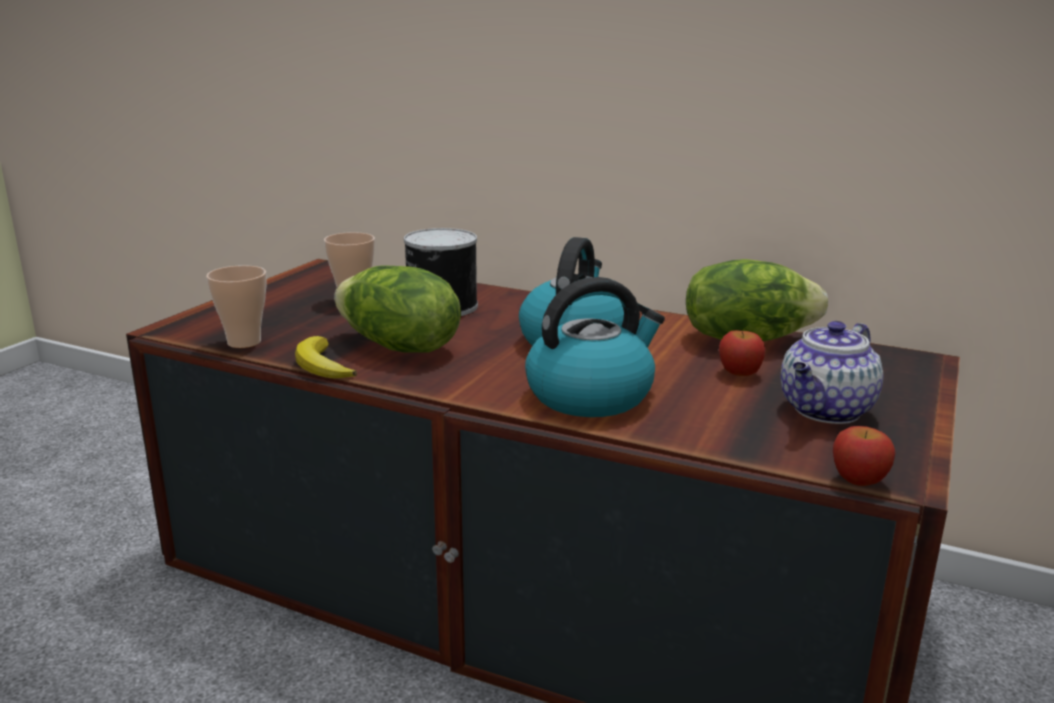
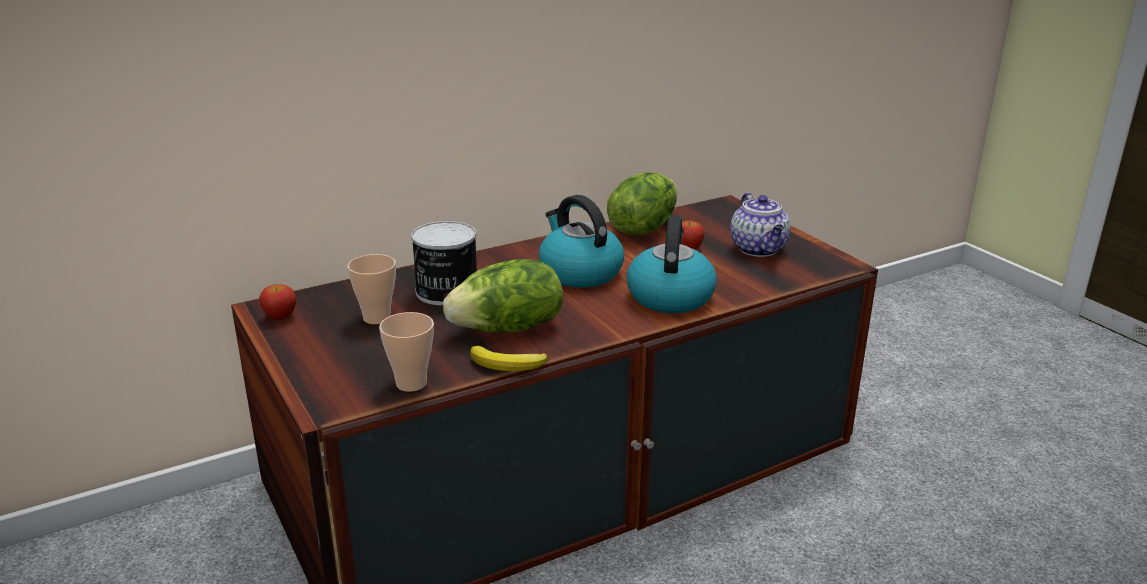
camera: 55 degrees left, 5 degrees up
(858, 480) = (837, 273): apple -> apple (280, 317)

